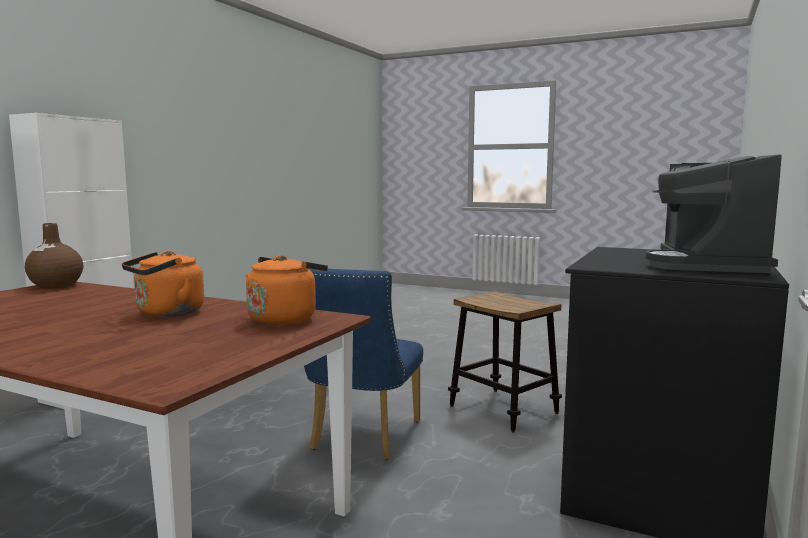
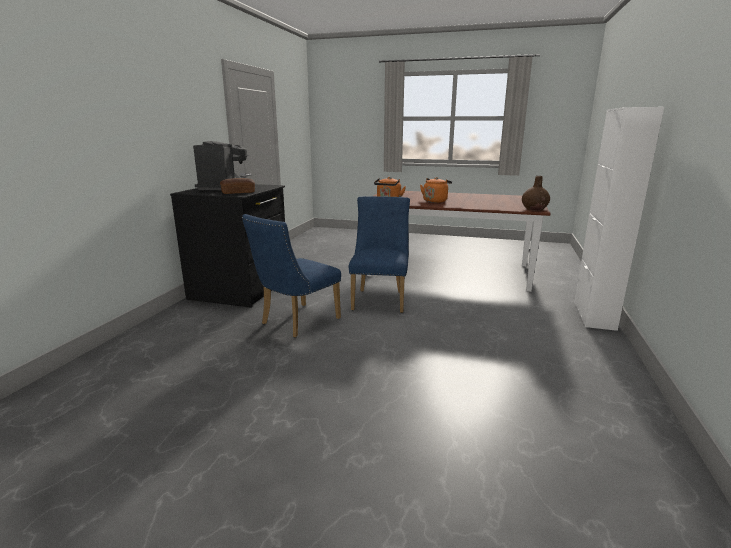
camera: 170 degrees right, 10 degrees up
(503, 409) = (295, 322): stool -> blue chair
(625, 252) = (238, 193): none -> bread

